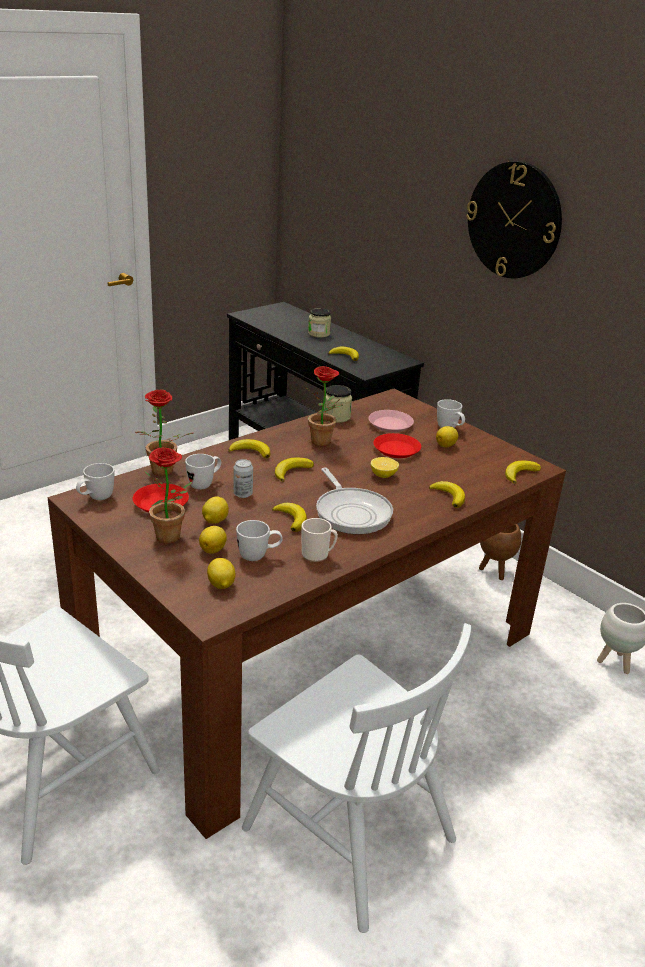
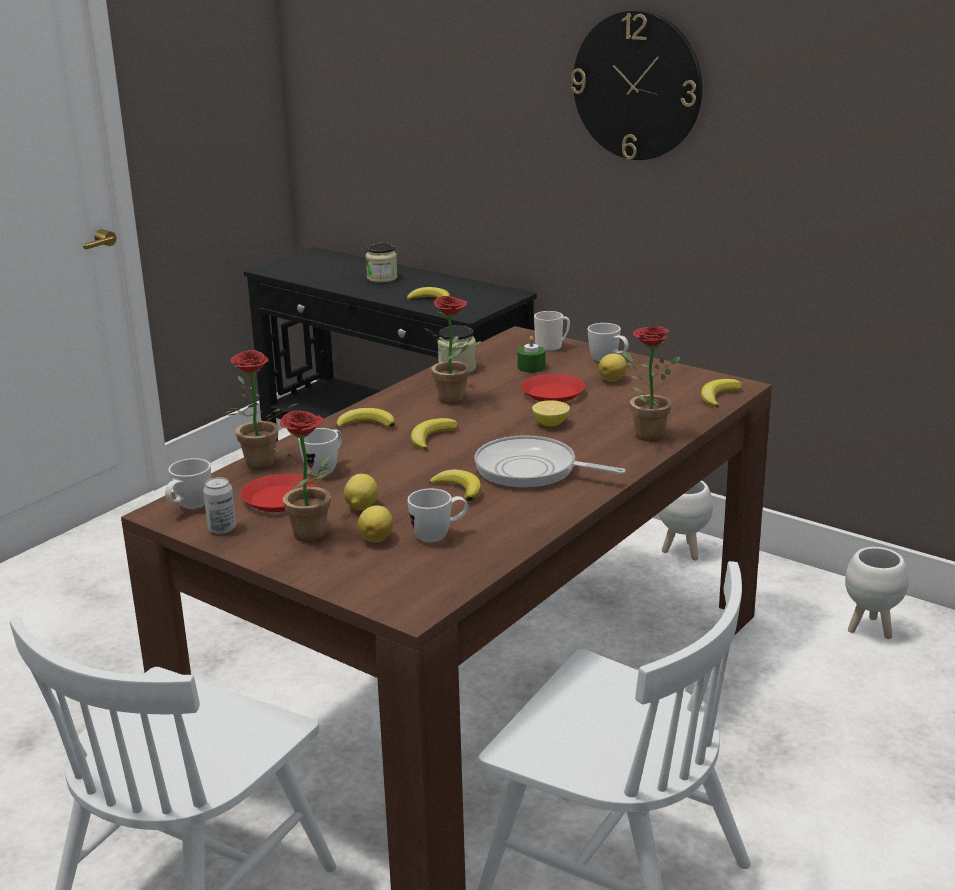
camera: 10 degrees left, 5 degrees down
(221, 585) = (408, 574): lemon -> none
(243, 494) = (381, 472): can -> can (222, 529)
(318, 555) = (513, 522): mug -> mug (552, 347)
(351, 513) = (532, 470): frying pan -> frying pan turned 150 degrees clockwise
(390, 425) = (531, 367): pink plate -> green candle
(449, 496) = (643, 434): banana -> potted plant
(494, 571) = (682, 552): brown planter -> white planter

